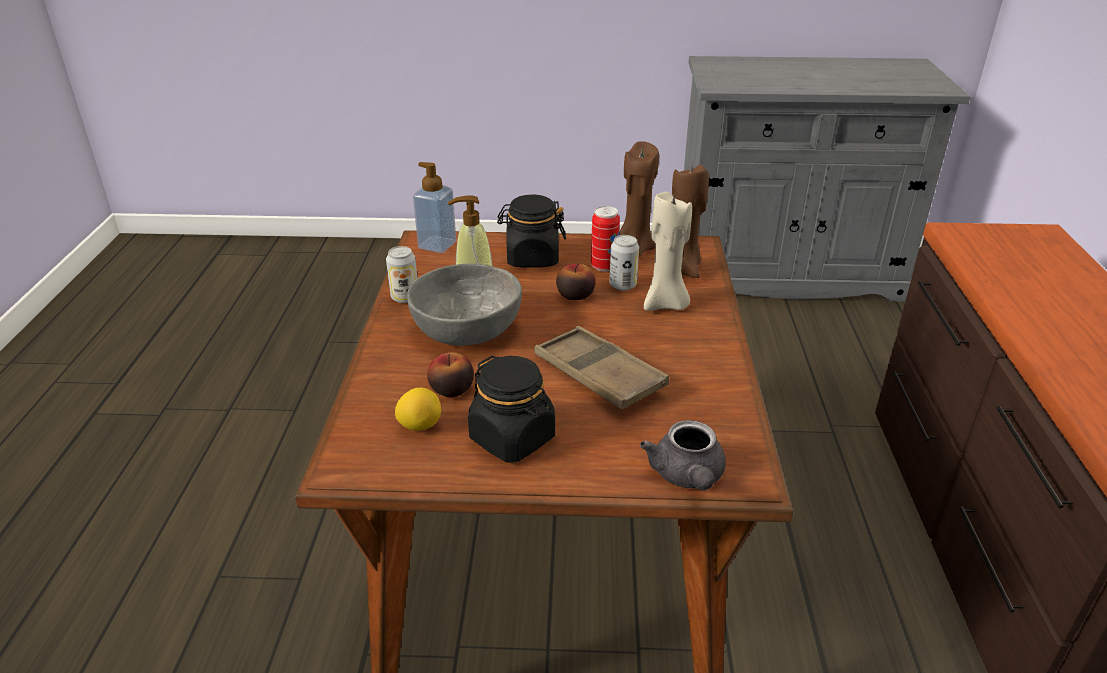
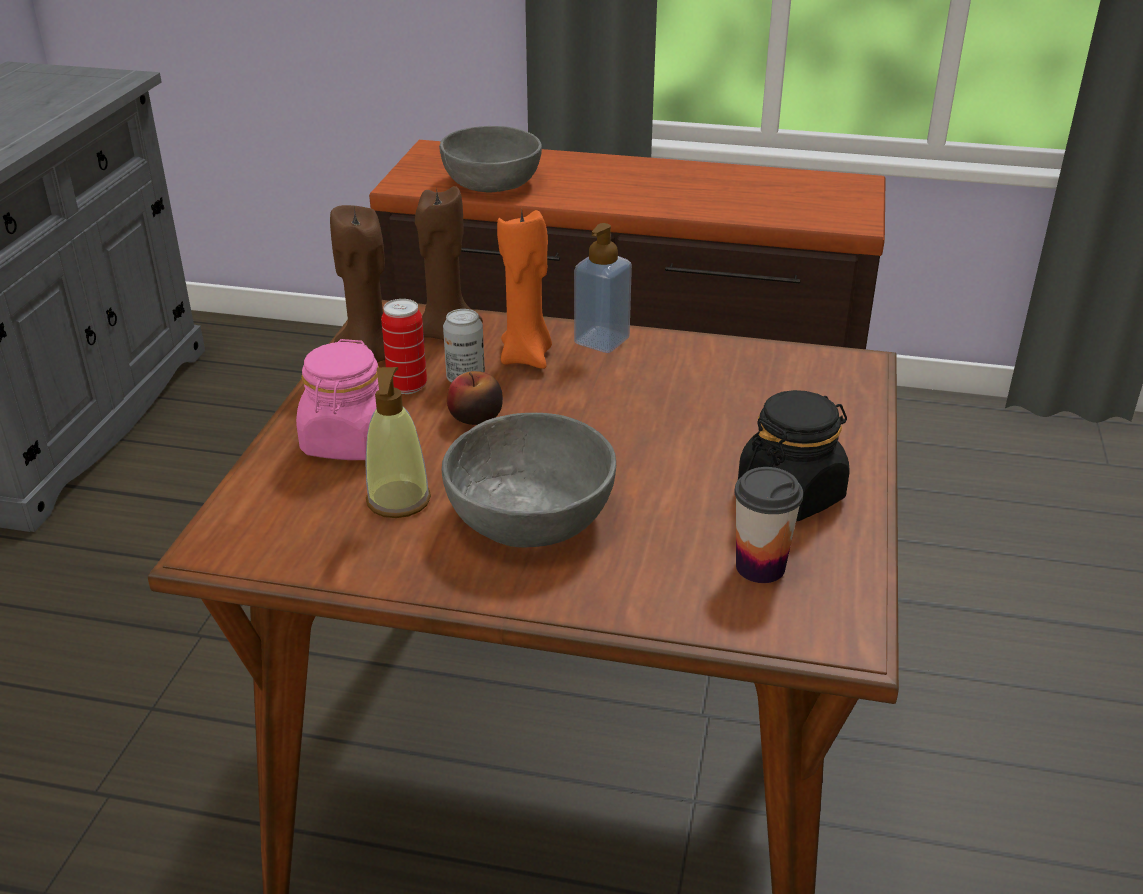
camera: 80 degrees left, 0 degrees up
(405, 297) = (413, 573): can -> none
(420, 425) = (760, 567): lemon -> cup
(437, 245) = (246, 532): soap dispenser -> soap dispenser (601, 341)
(451, 389) = (682, 537): apple -> none
(532, 258) = (349, 442): black jar -> pink jar
(598, 375) = (671, 422): brown tray -> none
(665, 304) = (527, 357): beige candle -> orange candle
(687, 477) = (857, 393): grey teapot -> none
(1007, 268) = (492, 182): none -> grey bowl

